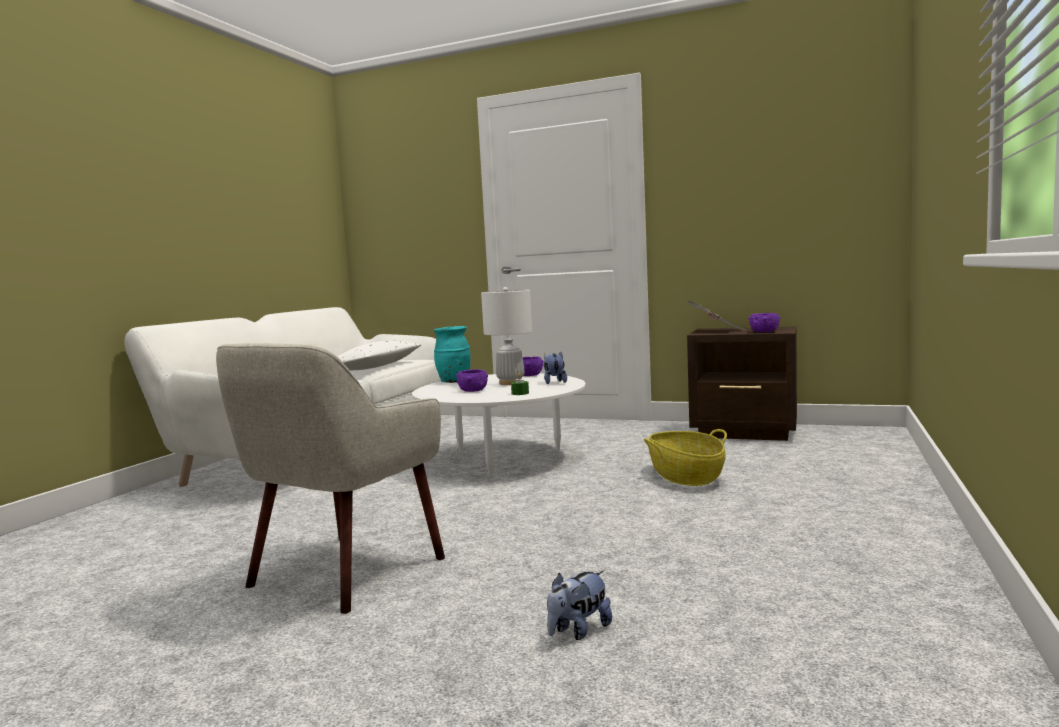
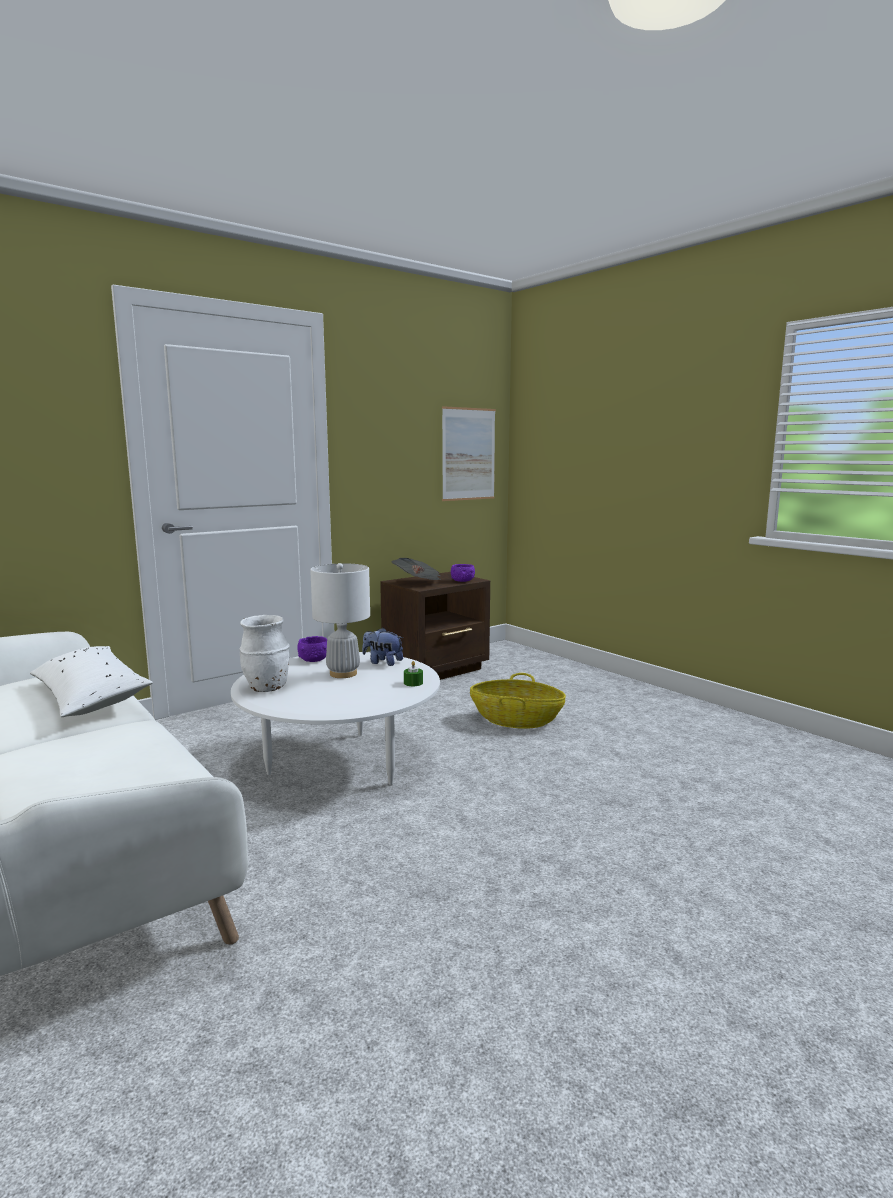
camera: 60 degrees left, 5 degrees up
(344, 572) = (602, 932): beige armchair -> none
(453, 382) = (267, 688): turquoise vase -> white vase
(472, 390) = (349, 693): purple bowl -> none
(578, 631) = (801, 851): plush toy -> none
(833, 186) = (468, 454): none -> picture

